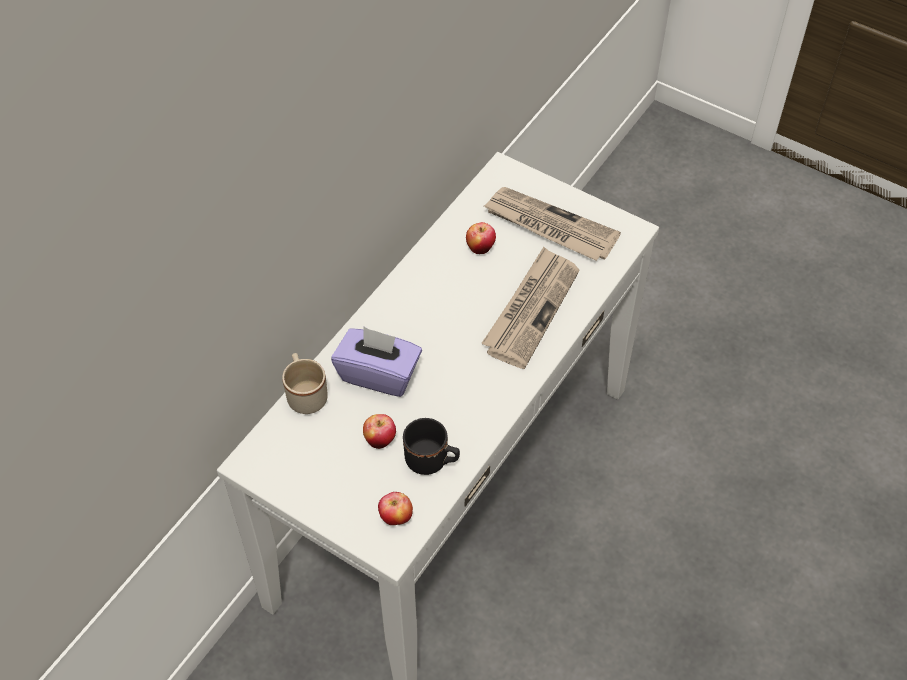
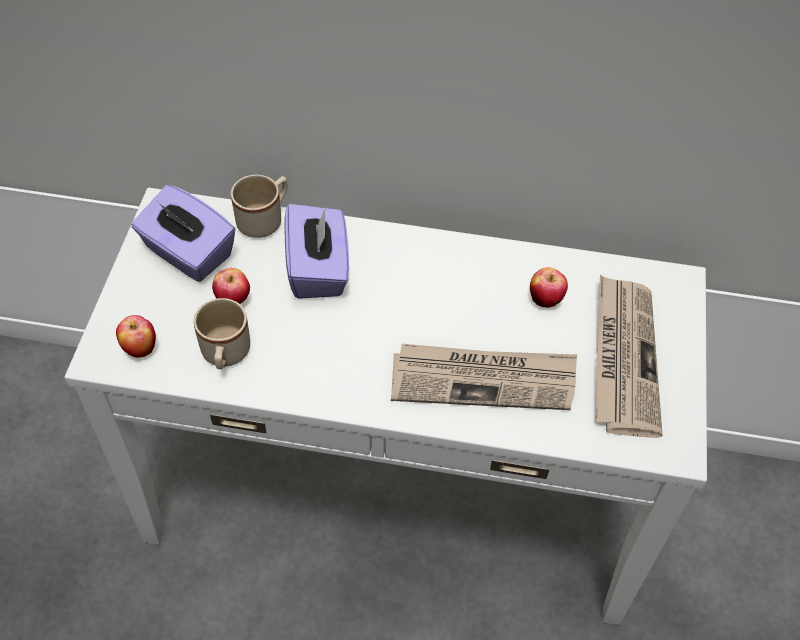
camera: 65 degrees right, 0 degrees up
(313, 458) = (188, 253): none -> purple tissue box
(432, 461) = (225, 355): black mug -> beige mug

